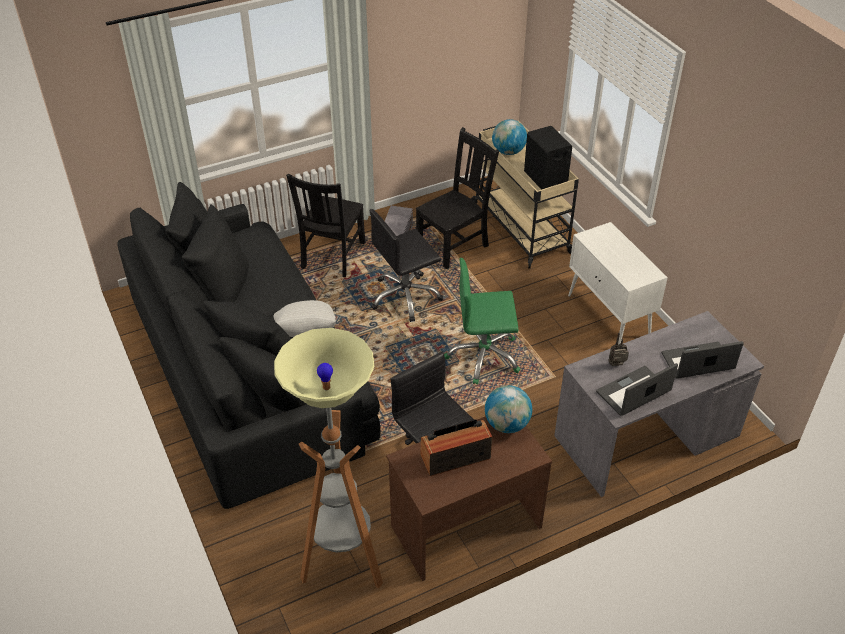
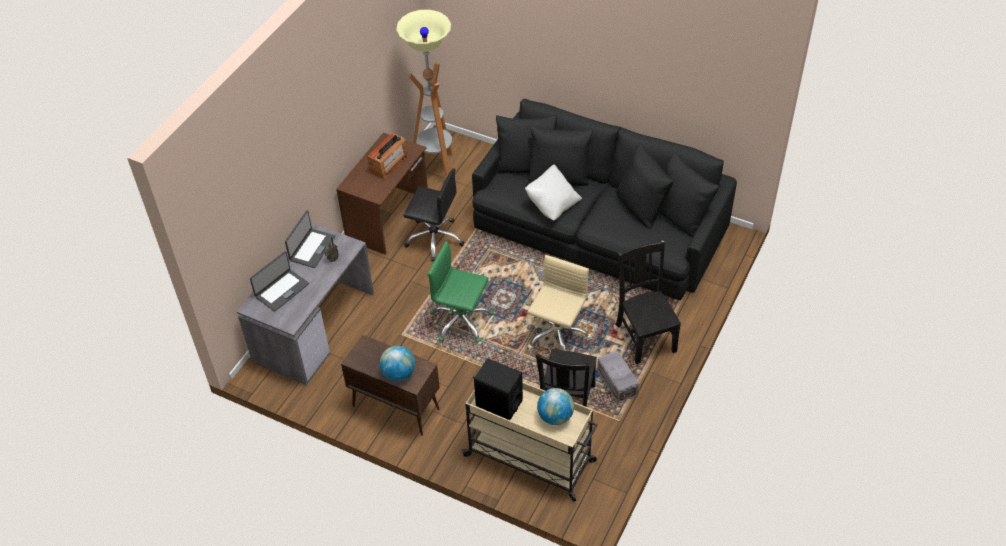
camera: 145 degrees right, 5 degrees up
(405, 297) = (557, 335): black office chair -> beige office chair
(483, 356) = (461, 321): green office chair -> green office chair turned 120 degrees counterclockwise
(507, 424) = (374, 193): globe -> globe (398, 374)
(609, 317) = (395, 407): white cabinet -> brown cabinet

